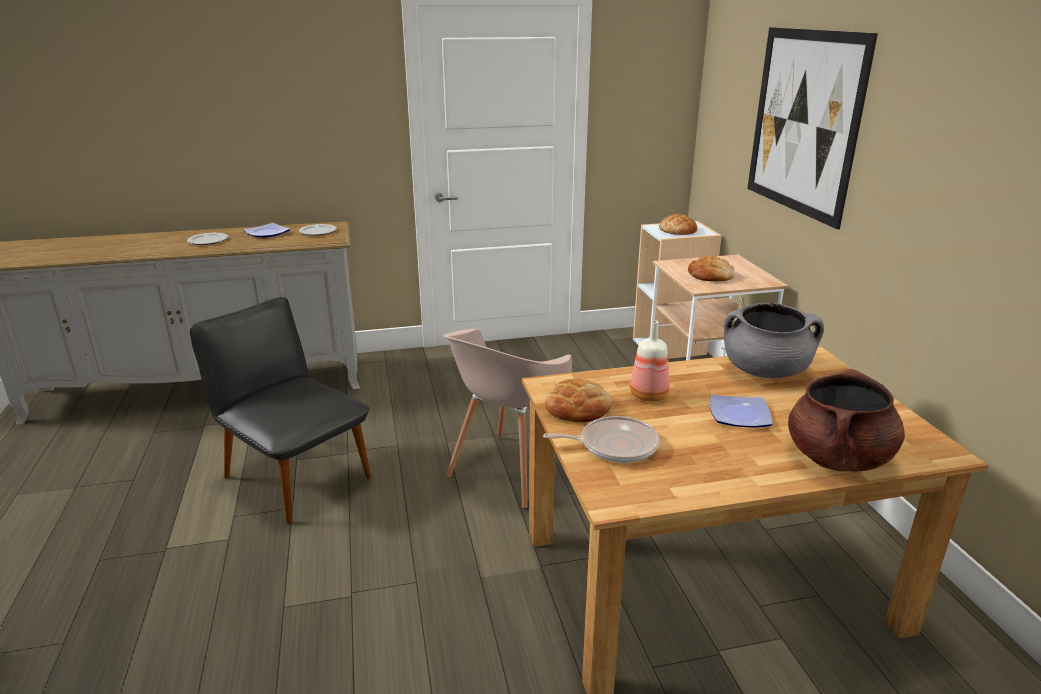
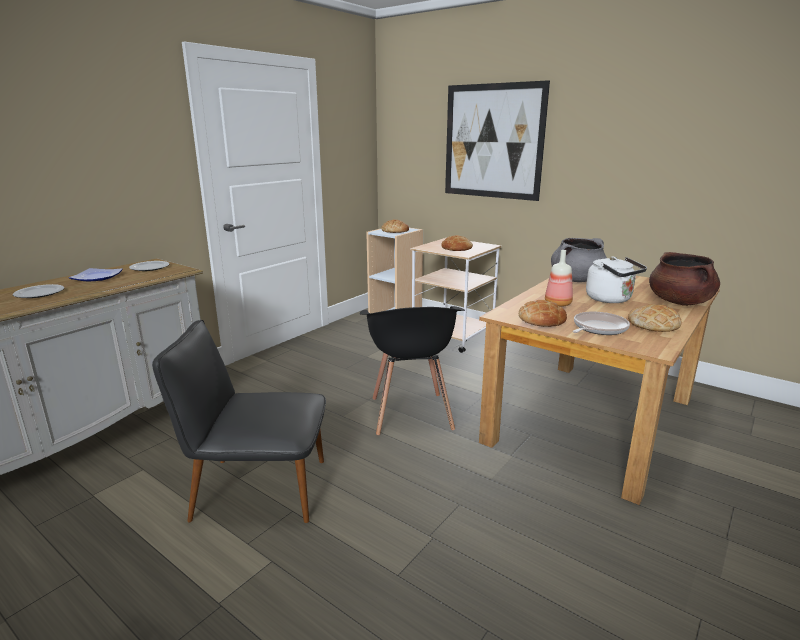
camera: 40 degrees left, 5 degrees down
(509, 470) = (410, 414): beige chair -> black chair
(702, 471) = (653, 324): none -> bread
(738, 415) = (611, 299): plate -> white kettle

